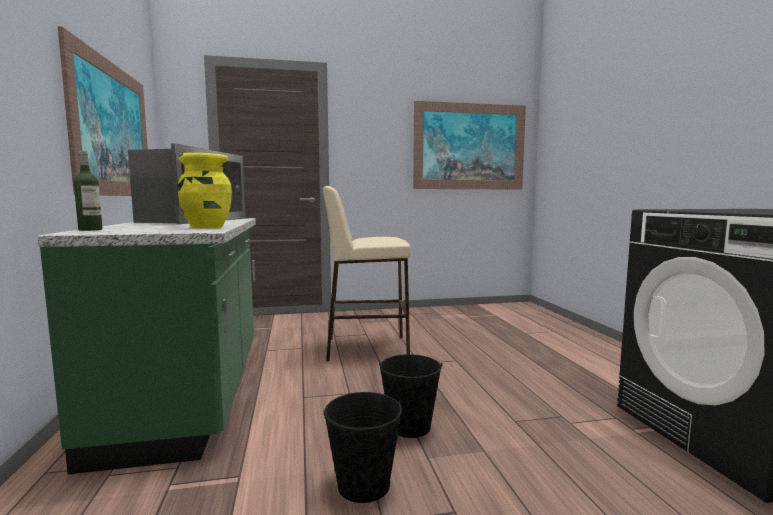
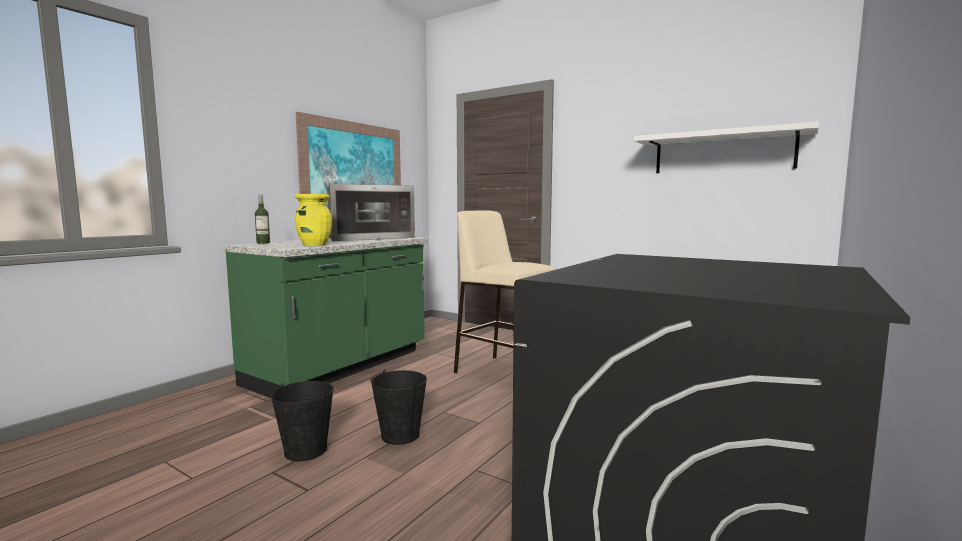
camera: 45 degrees right, 0 degrees up
(469, 146) = (722, 153): picture -> white shelf

